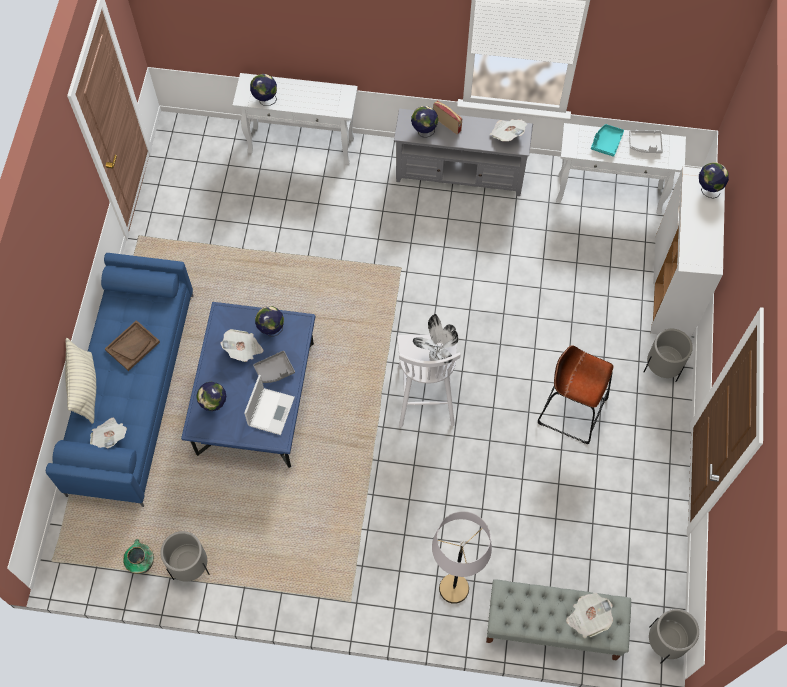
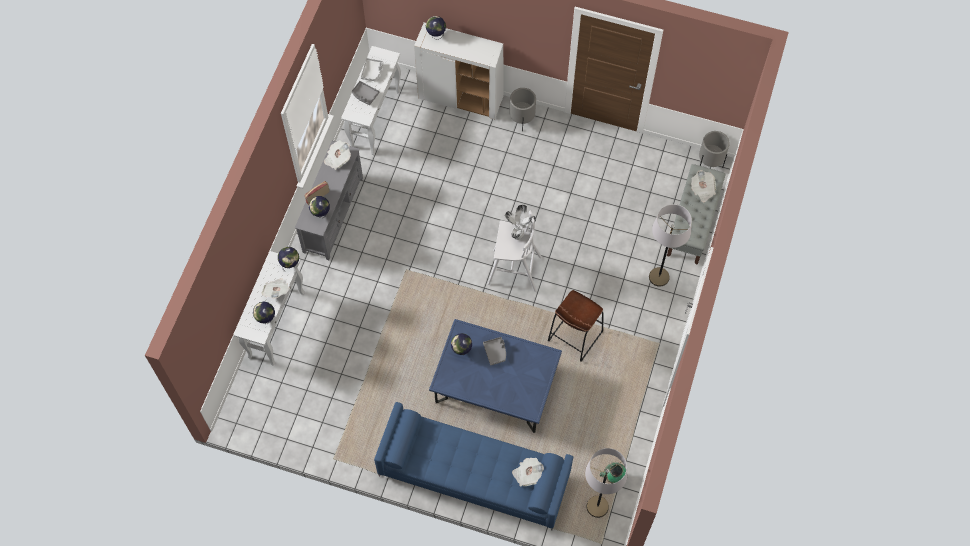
camera: 80 degrees left, 0 degrees up
(85, 388) = (483, 490): pillow -> none
(102, 549) = (597, 506): none -> grey floor lamp
(132, 346) = (454, 452): brown tray -> none
(190, 566) = (619, 445): grey planter -> none
(214, 405) = (516, 397): globe -> globe (290, 264)
(243, 350) = (474, 371): newspaper -> newspaper (277, 291)
(271, 410) = (527, 358): laptop -> none
(572, 411) = (543, 180): brown stool -> brown stool (575, 336)
(606, 142) = (365, 95): turquoise tray -> grey tray

